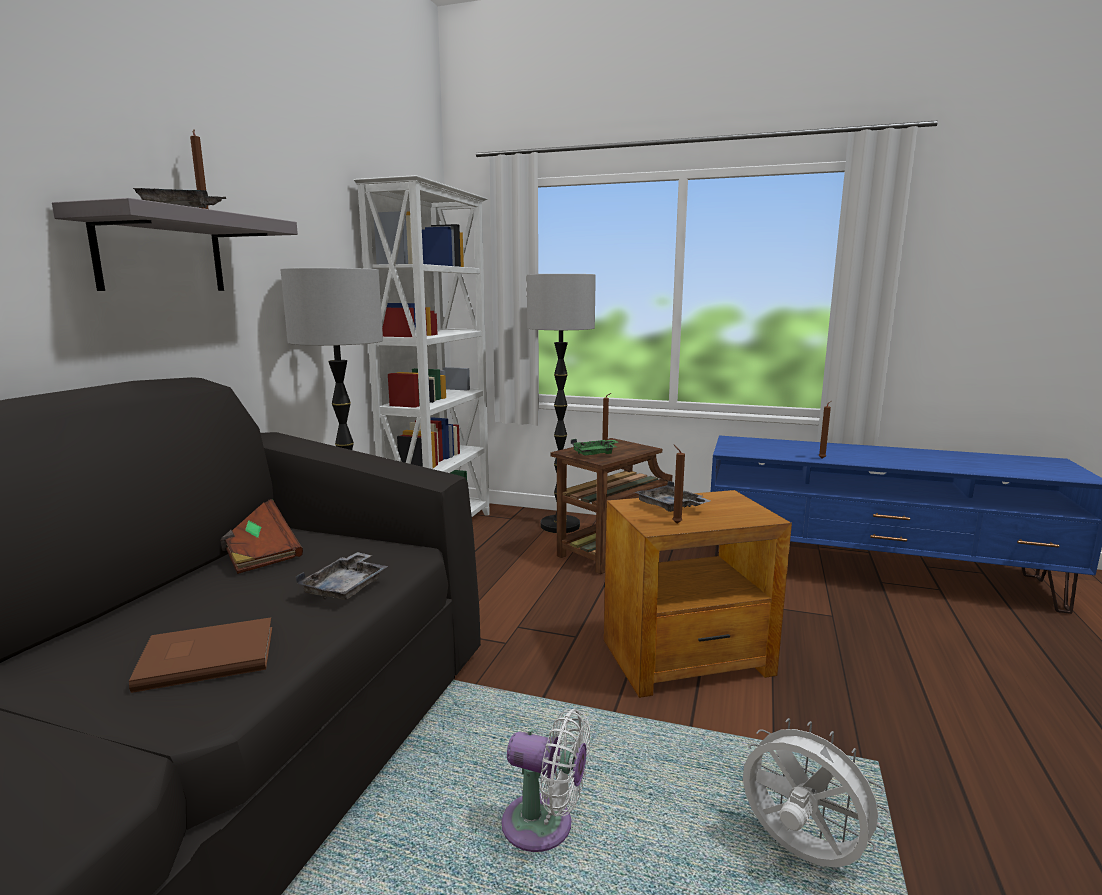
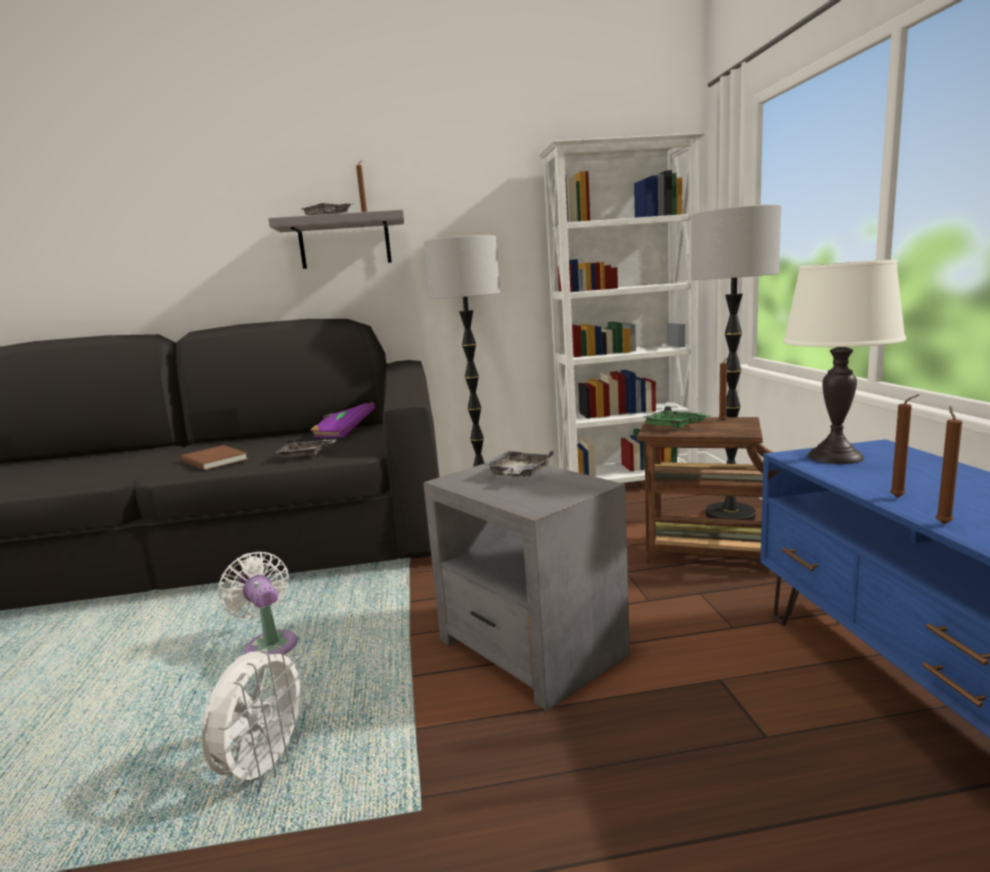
camera: 65 degrees right, 0 degrees up
(256, 553) = (344, 431): brown book -> purple book
(544, 826) = (269, 644): white fan -> white fan turned 150 degrees clockwise
(675, 523) = (471, 483): brown candle -> brown candle (942, 523)
(688, 657) = (531, 648): brown side table -> grey side table
(741, 448) = (835, 457): none -> white table lamp

